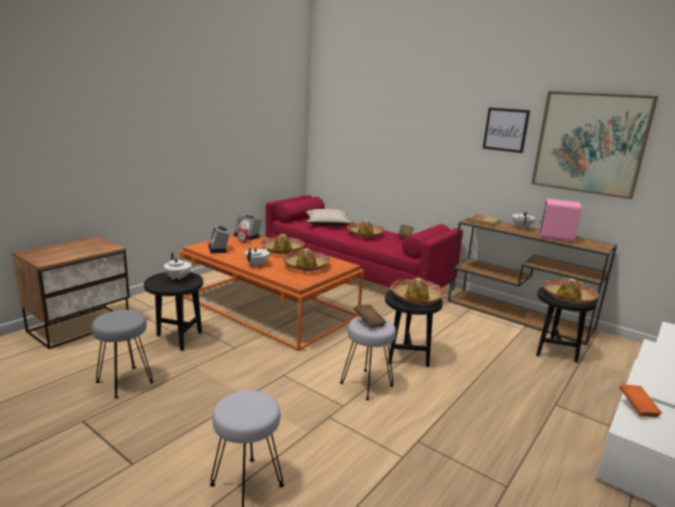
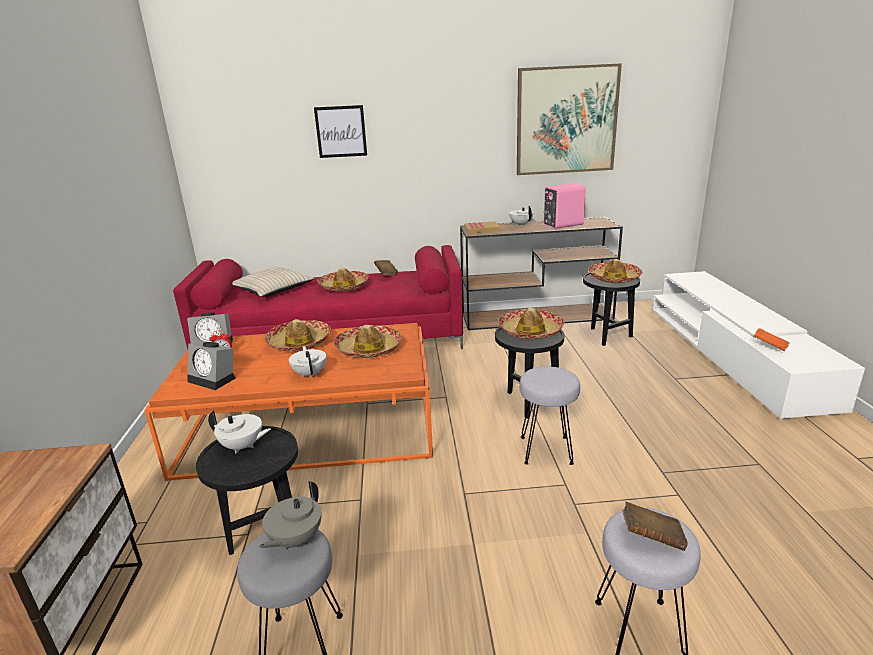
camera: 40 degrees left, 5 degrees up
(129, 317) = (295, 540): none -> grey teapot
(369, 323) = (547, 378): brown book -> brown book (651, 538)
(505, 130) = (477, 119): picture -> picture (341, 131)

